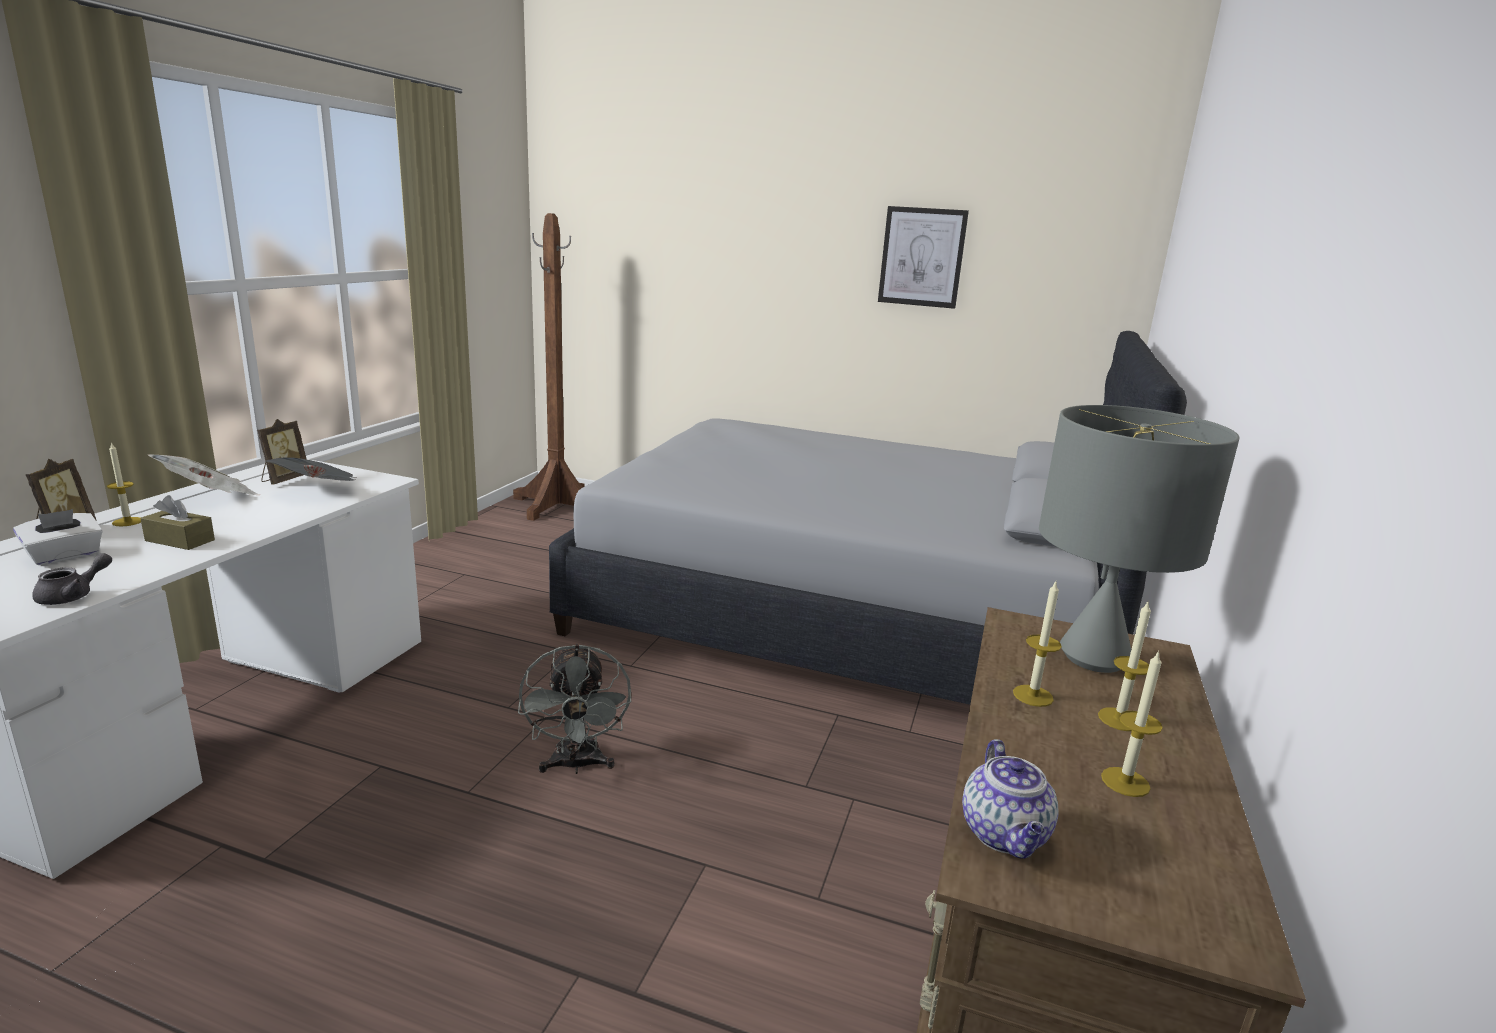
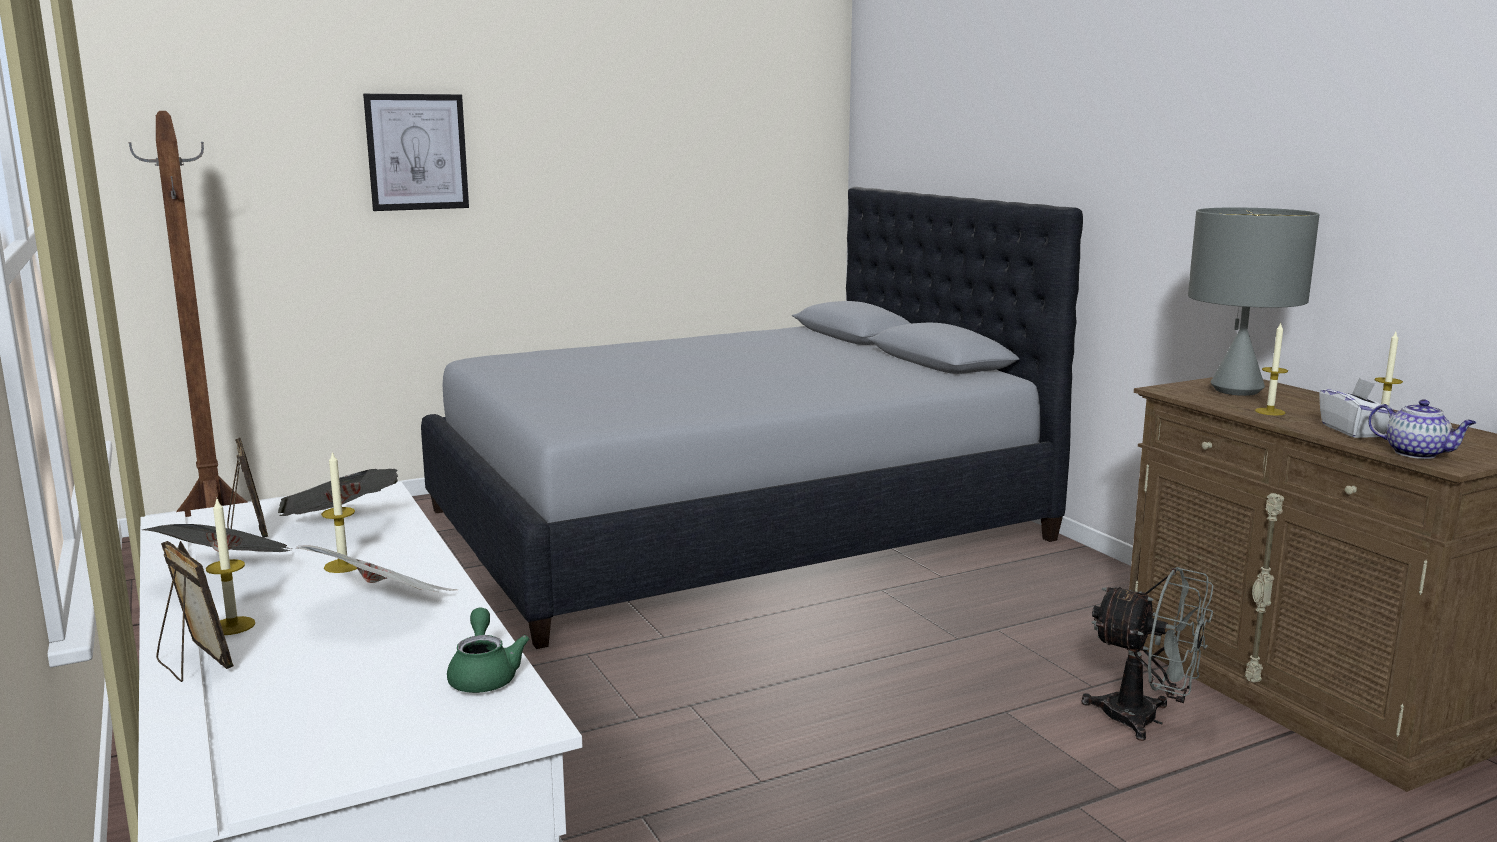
camera: 45 degrees left, 5 degrees down
(65, 555) = (307, 670): white tissue box -> white tissue box (1353, 431)
(73, 596) = (484, 676): grey teapot -> green teapot
(180, 540) = (382, 607): brown tissue box -> newspaper
(576, 765) = (794, 716): grey fan -> grey fan (1145, 720)
(922, 257) = (641, 135): picture -> picture (417, 152)
(1119, 719) = (1314, 407): candle -> candle (343, 566)

